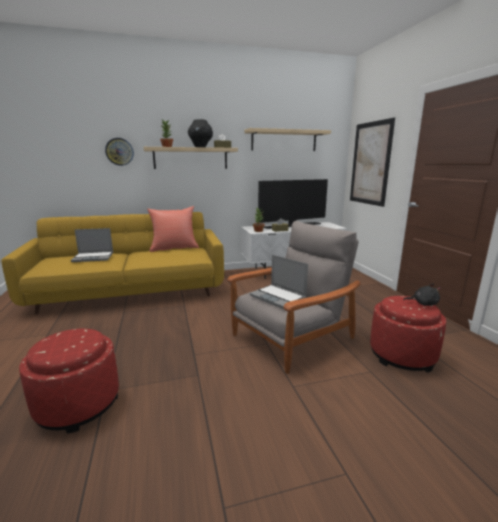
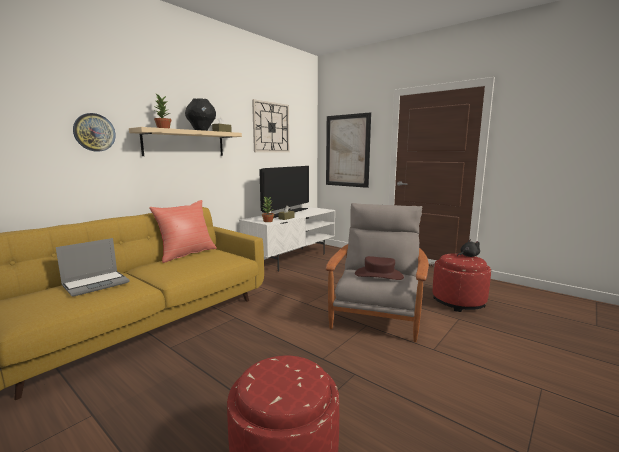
camera: 35 degrees left, 5 degrees down
(278, 297) = (379, 275): laptop -> brown hat
(284, 140) = (271, 127): beige shelf -> wall clock

